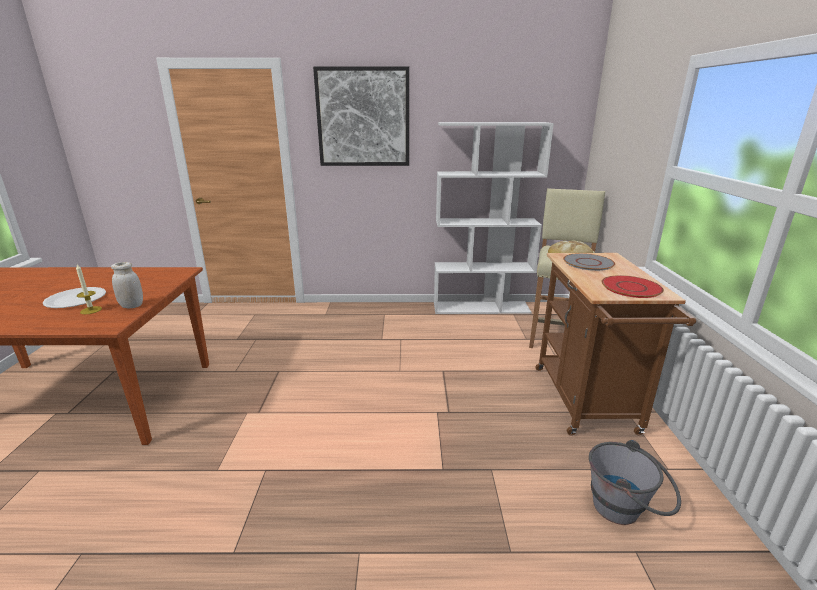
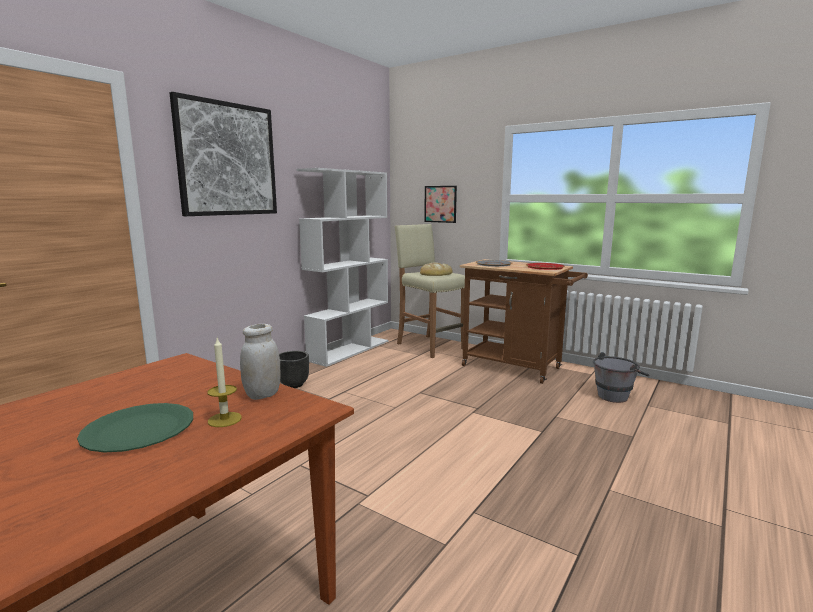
camera: 55 degrees left, 10 degrees down
(76, 299) = (139, 429): white plate -> green plate
(387, 317) = (294, 385): none -> black planter
(618, 167) = (440, 204): none -> picture

